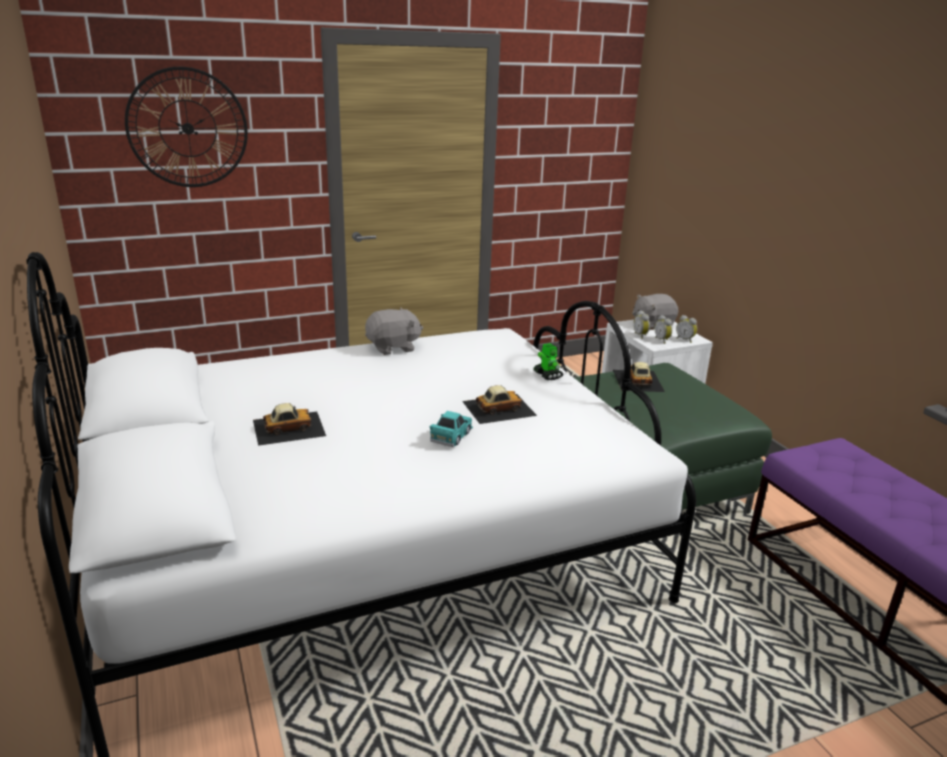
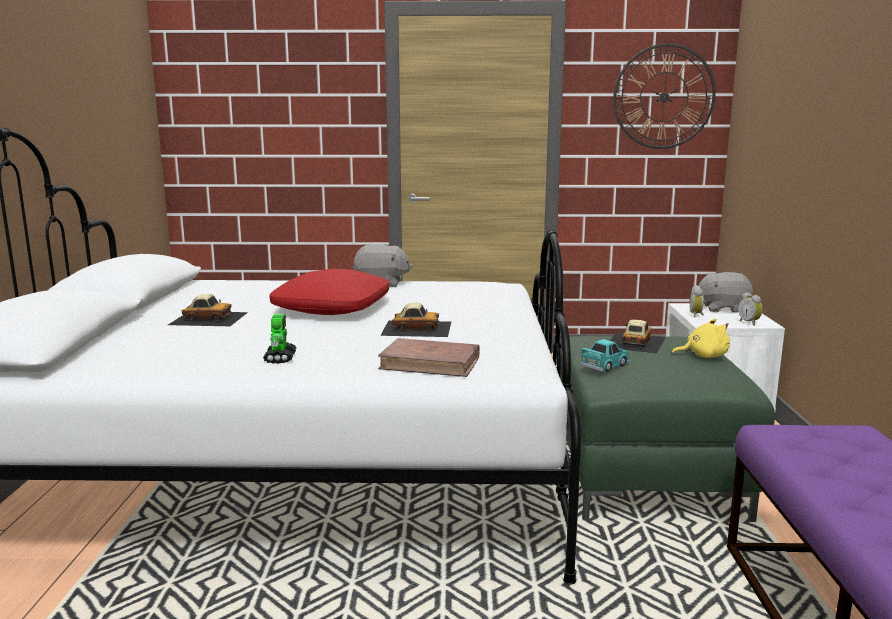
camera: 25 degrees right, 10 degrees down
(188, 128) = (264, 91): wall clock -> wall clock (664, 97)
(389, 391) = (331, 307): none -> red pillow
(451, 436) = (339, 339): turquoise toy car -> turquoise toy car (605, 365)
(547, 375) = (505, 313): toy robot -> toy robot (280, 358)
(562, 452) = (430, 363): none -> brown book
(662, 340) = (719, 321): alarm clock -> none
(696, 388) = (703, 356): none -> yellow plush toy

